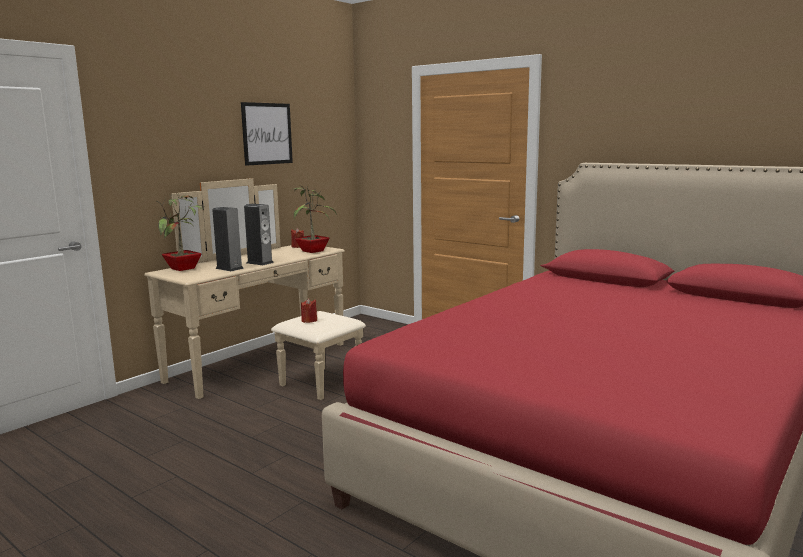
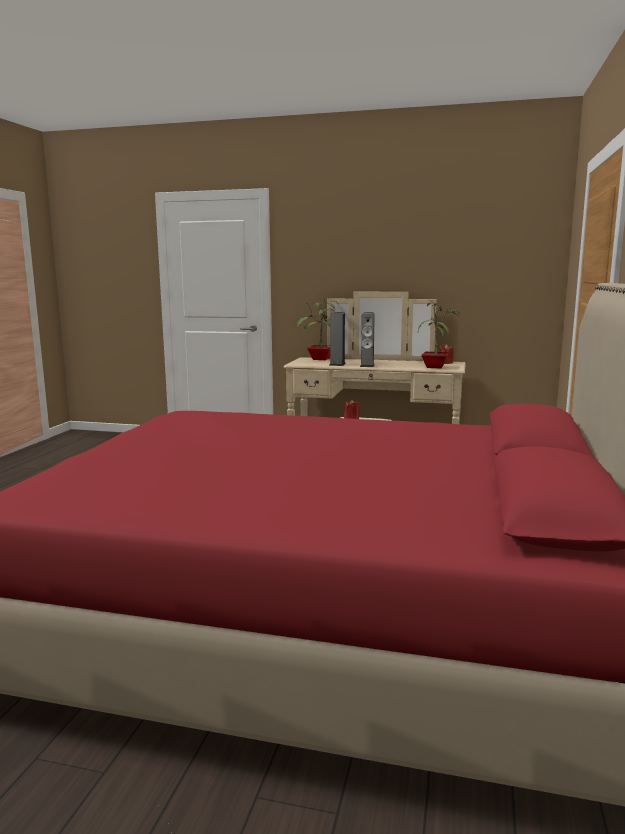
camera: 65 degrees right, 0 degrees up
(267, 133) = (435, 250): picture -> none

